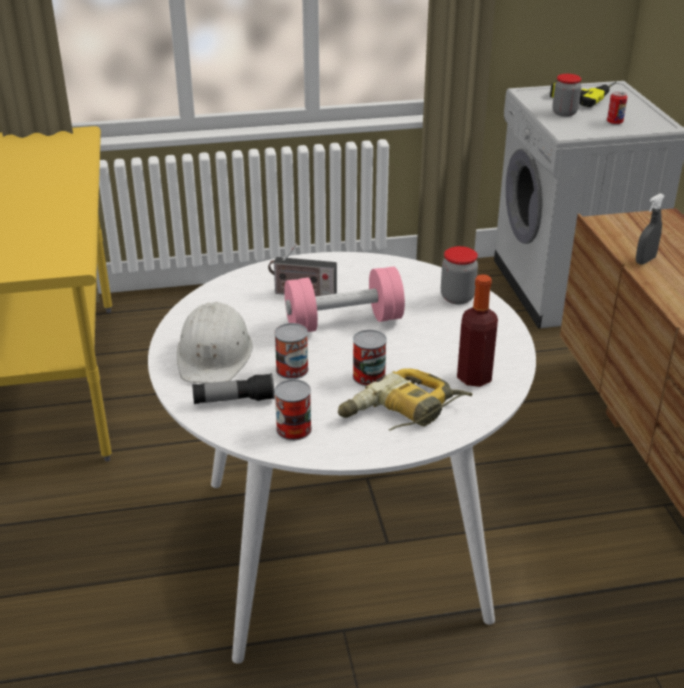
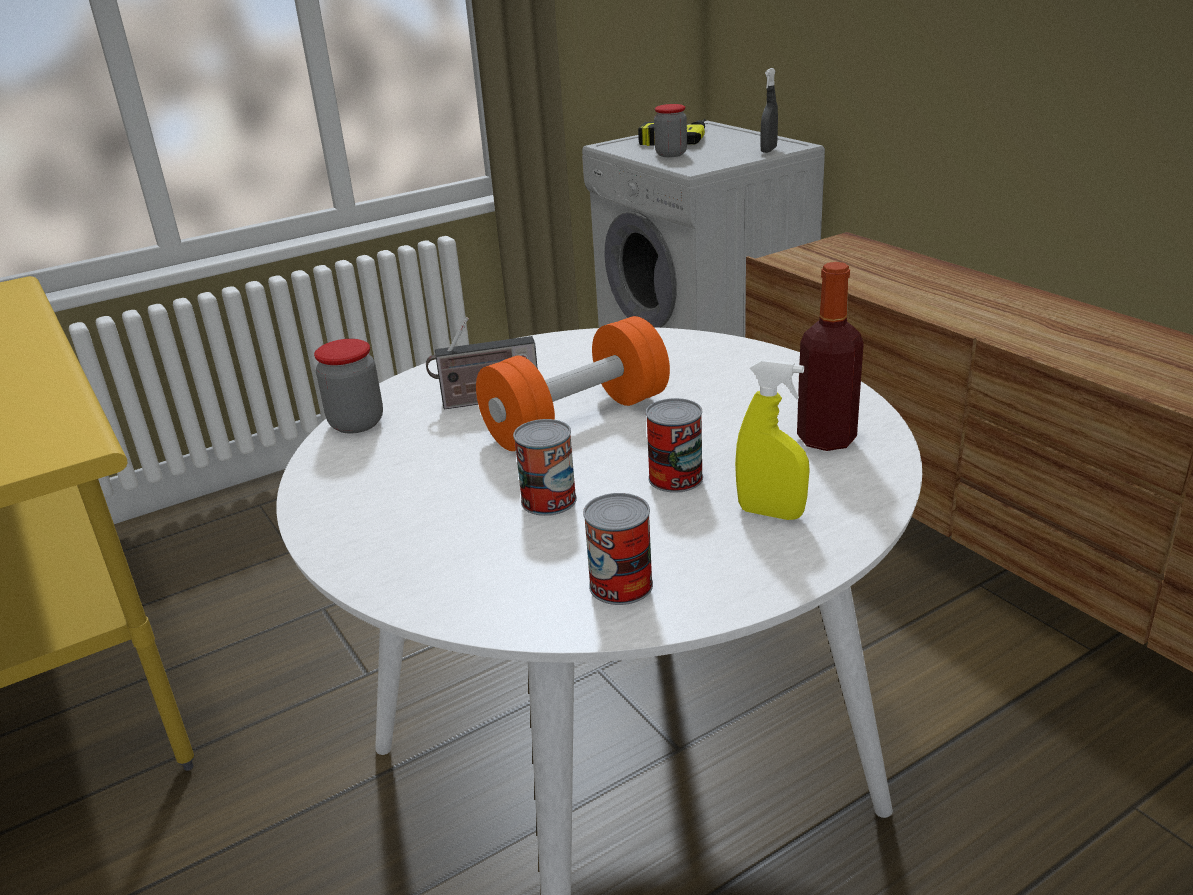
camera: 20 degrees left, 5 degrees down
(214, 354) = (403, 512): white hard hat -> none
(234, 400) = (485, 571): flashlight -> none
(343, 322) = (577, 419): pink dumbbell -> orange dumbbell
(402, 413) = (770, 513): power drill -> yellow spray bottle
(457, 297) = (710, 354): jar -> jar (356, 423)
(614, 122) = (736, 152): can -> none
(645, 260) = (865, 284): grey spray bottle -> grey spray bottle (768, 150)

